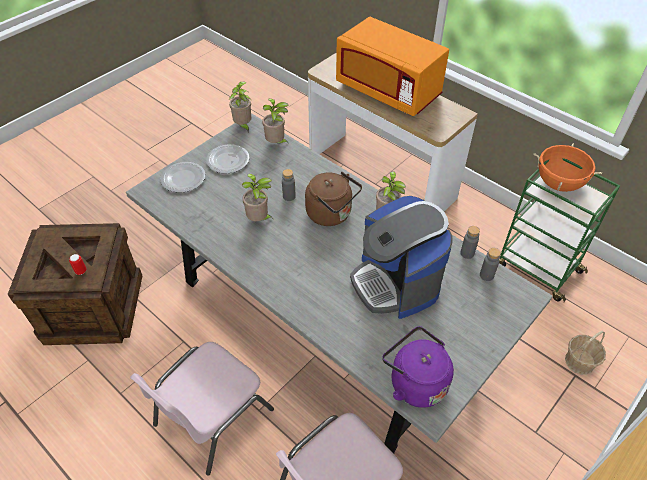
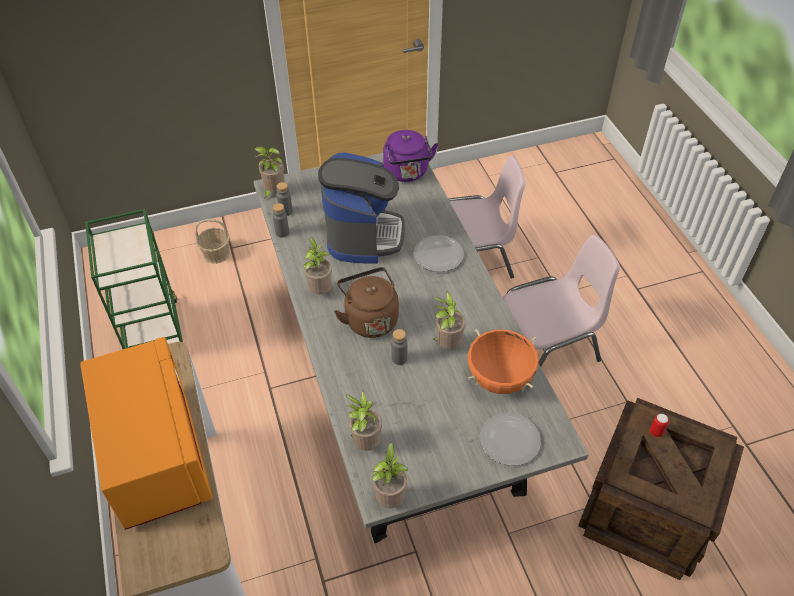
camera: 150 degrees left, 0 degrees up
(228, 160) = (440, 444): plate -> plate (437, 255)
(519, 290) = (273, 192): none -> potted plant
(558, 184) = (118, 266): orange cooking pot -> orange cooking pot (499, 379)

